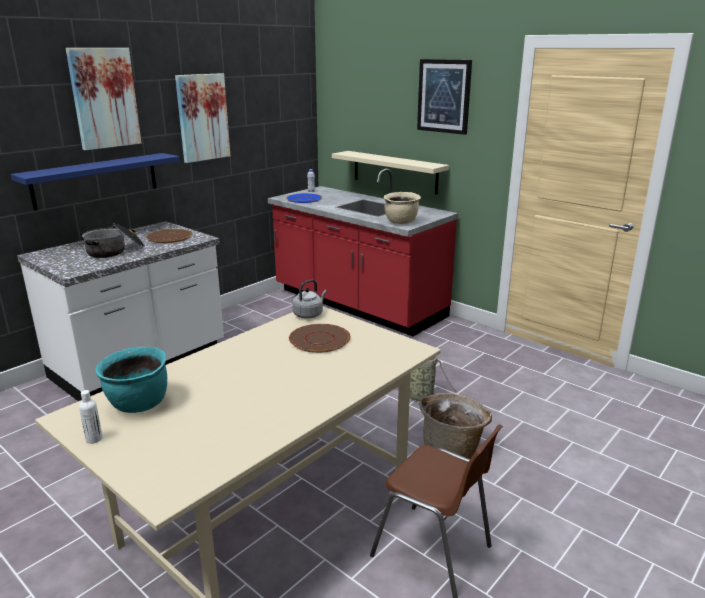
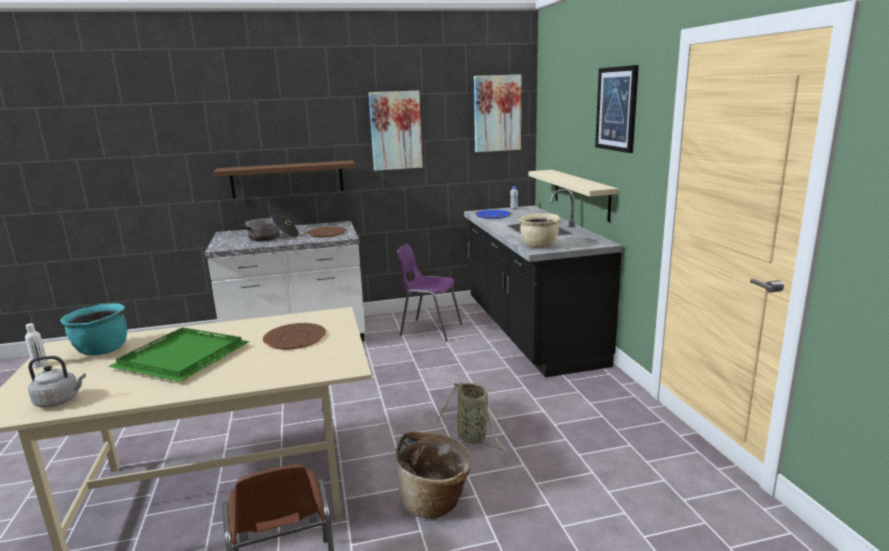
camera: 35 degrees right, 5 degrees down
(96, 180) = (287, 179): blue shelf -> brown shelf
(104, 98) = (299, 111): picture -> picture (497, 113)
(250, 385) = (182, 358): none -> green tray
(267, 321) = (429, 329): none -> purple chair
(309, 314) = (328, 315): grey kettle -> grey kettle (60, 401)
(358, 304) = (530, 332): red counter -> black counter

